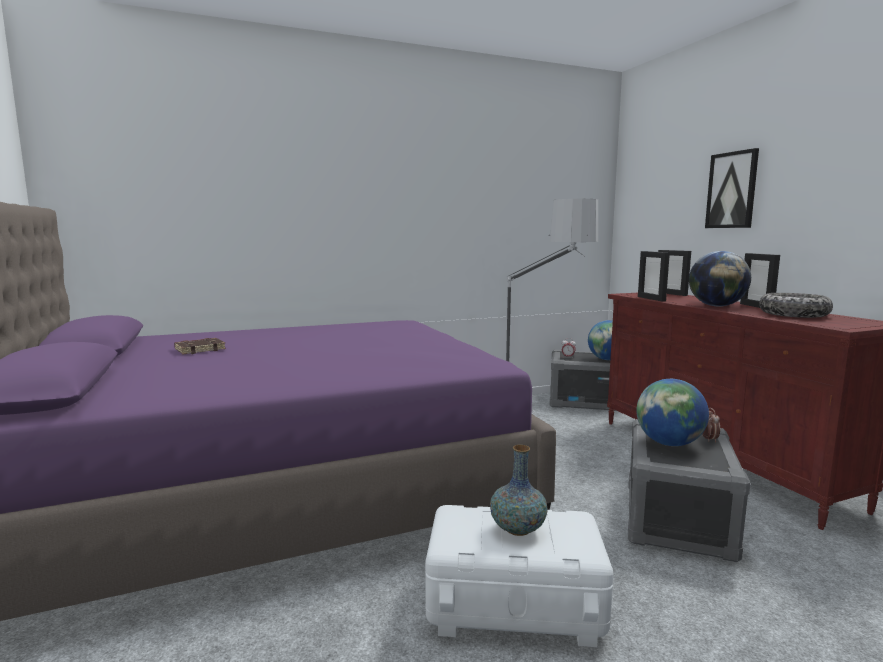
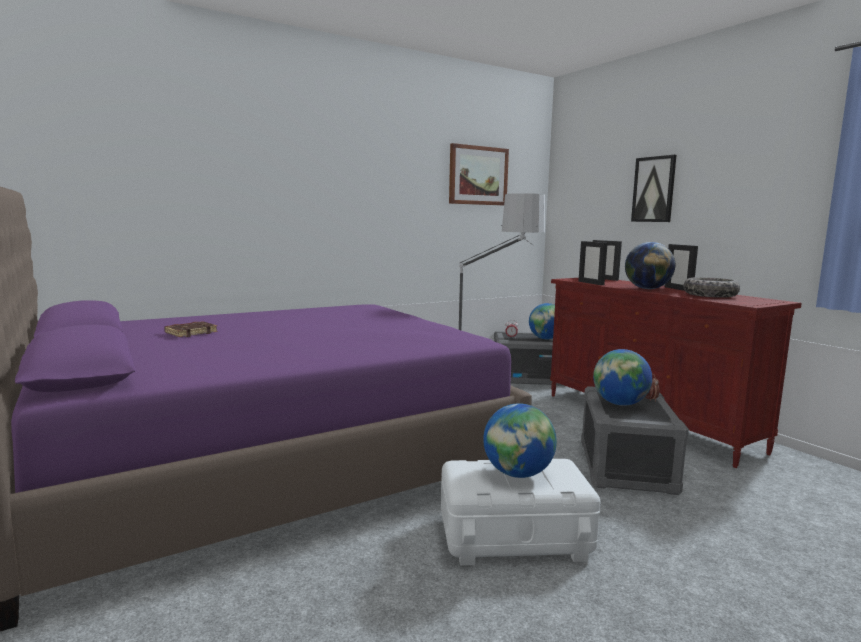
camera: 10 degrees left, 0 degrees up
(517, 529) = (518, 474): vase -> globe
(532, 182) = (478, 175): none -> picture

